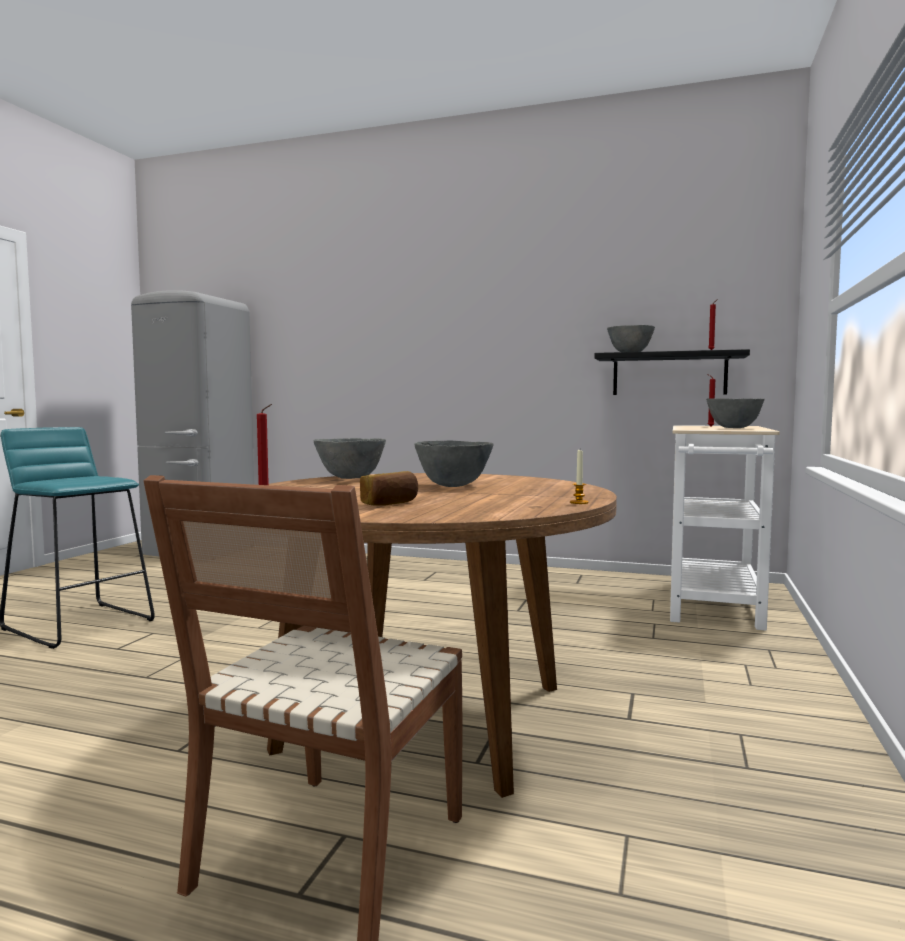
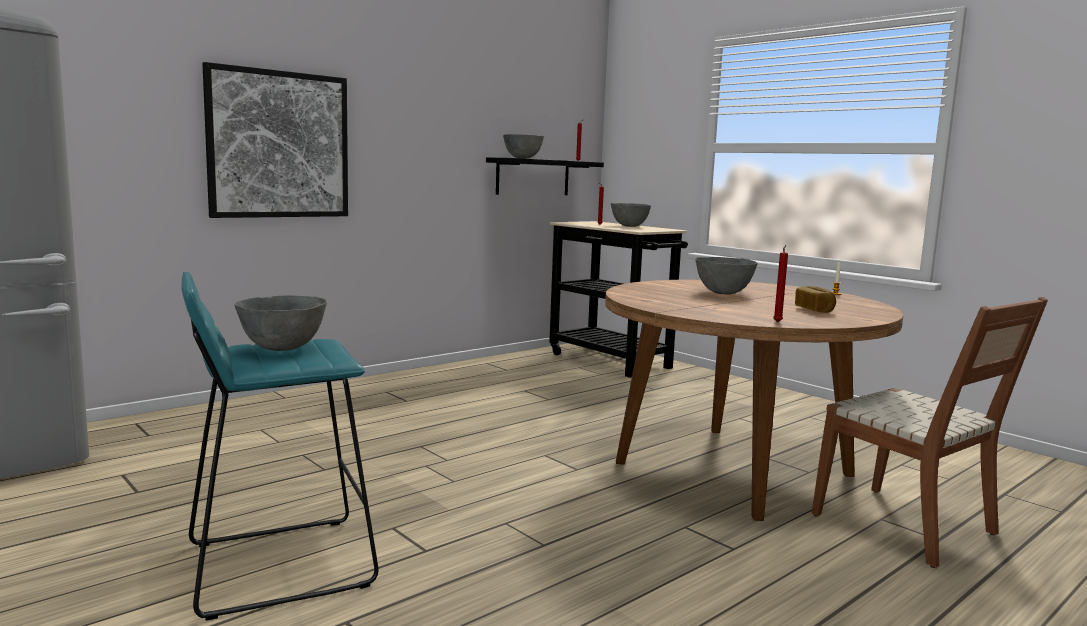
camera: 60 degrees left, 5 degrees up
(351, 478) = (638, 297): grey bowl -> grey bowl (282, 349)
(391, 358) = (279, 145): none -> picture
(713, 605) = (611, 361): white cart -> black cart

